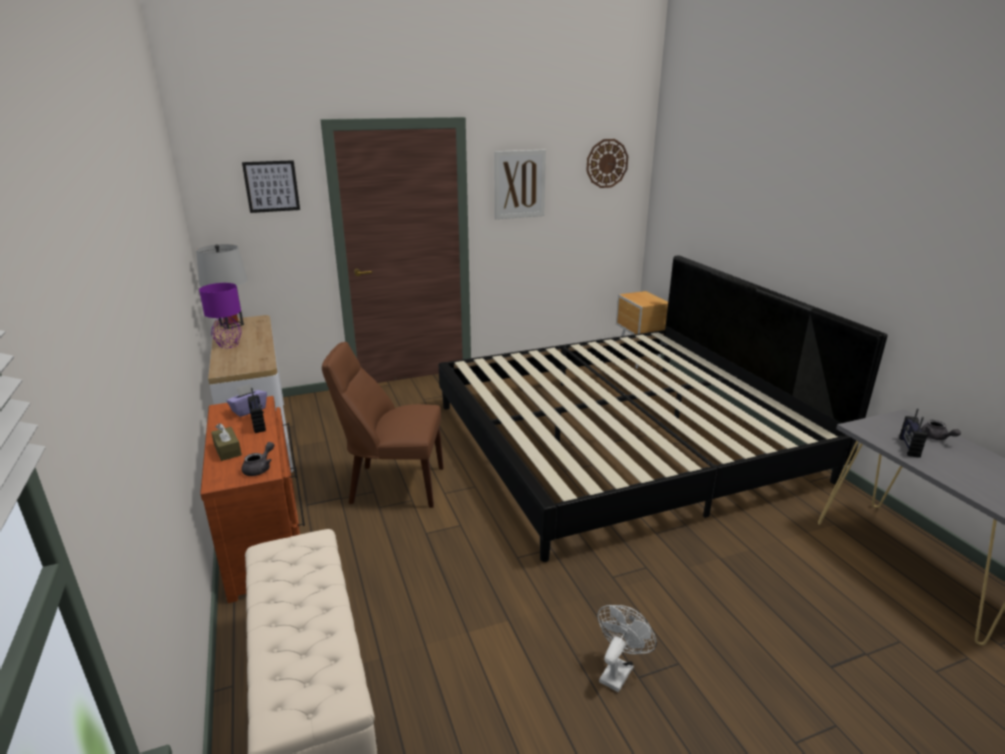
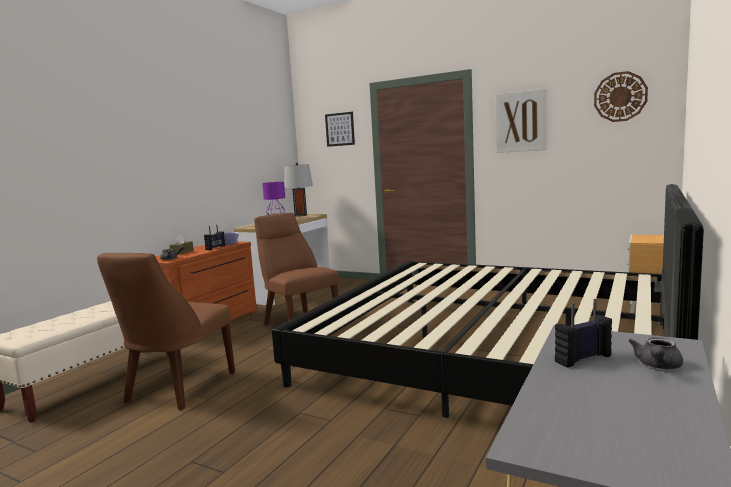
camera: 50 degrees right, 15 degrees down
(449, 632) = (177, 389): none -> brown chair
(618, 670) = (191, 451): white fan -> none

